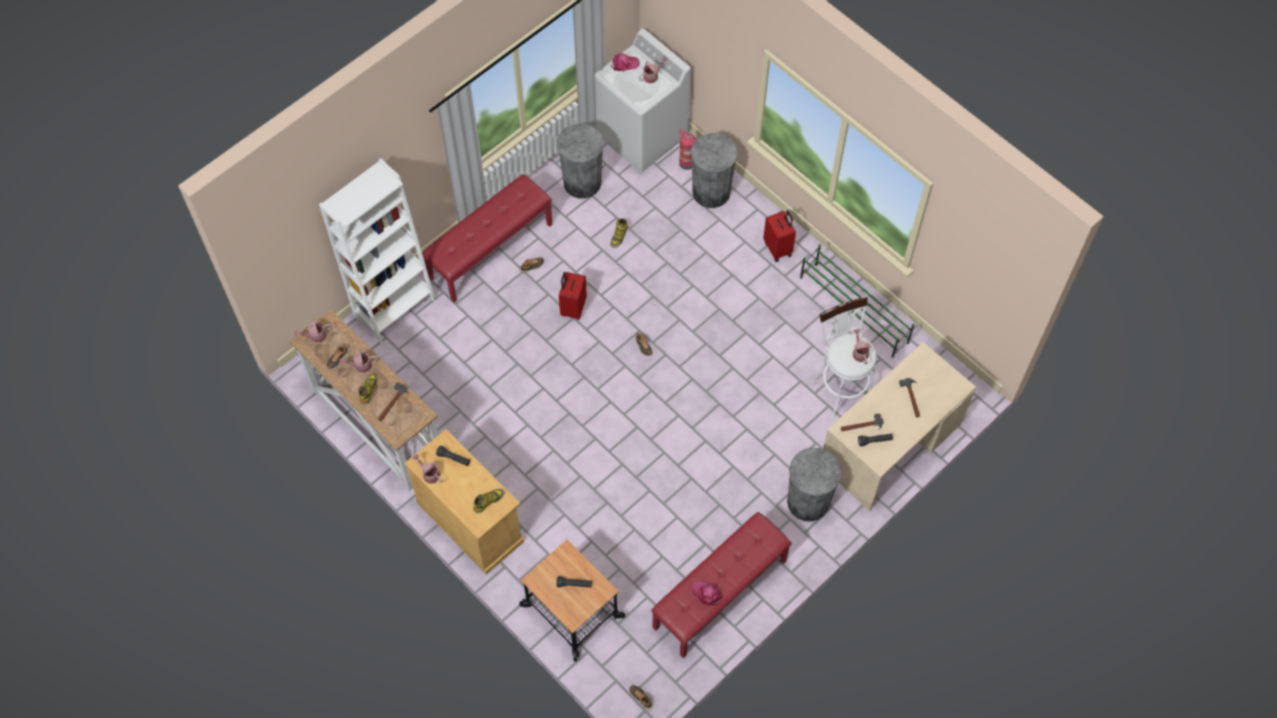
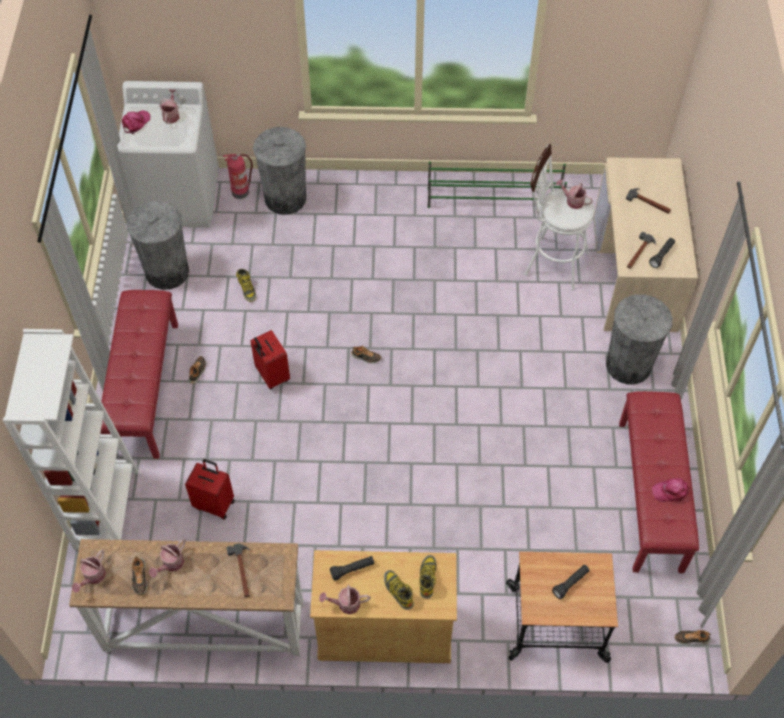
camera: 45 degrees left, 5 degrees down
(368, 389) = (204, 579): boot -> boot (398, 591)
(778, 248) = (387, 199): red suitcase -> red suitcase (215, 504)

